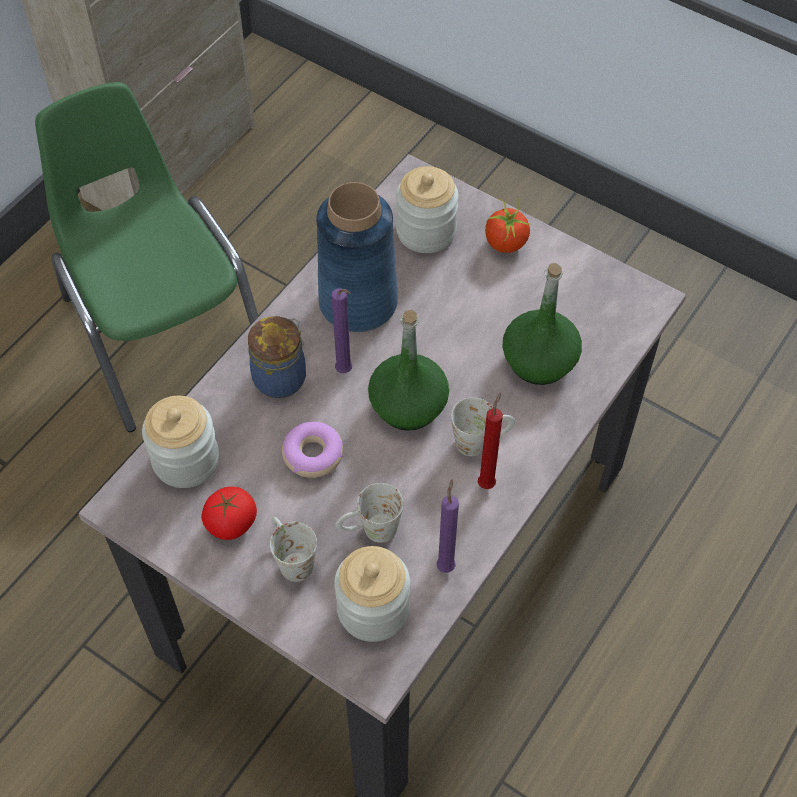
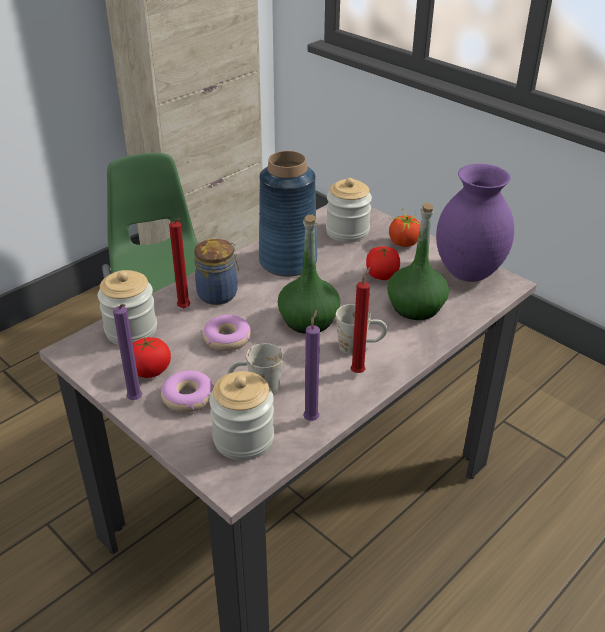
camera: 10 degrees right, 20 degrees down
(244, 412) = (184, 309): none -> red candle
(290, 558) = (188, 397): white mug -> donut
(346, 372) = (267, 296): purple candle -> purple candle (136, 401)
(487, 310) = (382, 276): none -> tomato
(596, 288) = (467, 273): none -> purple vase

